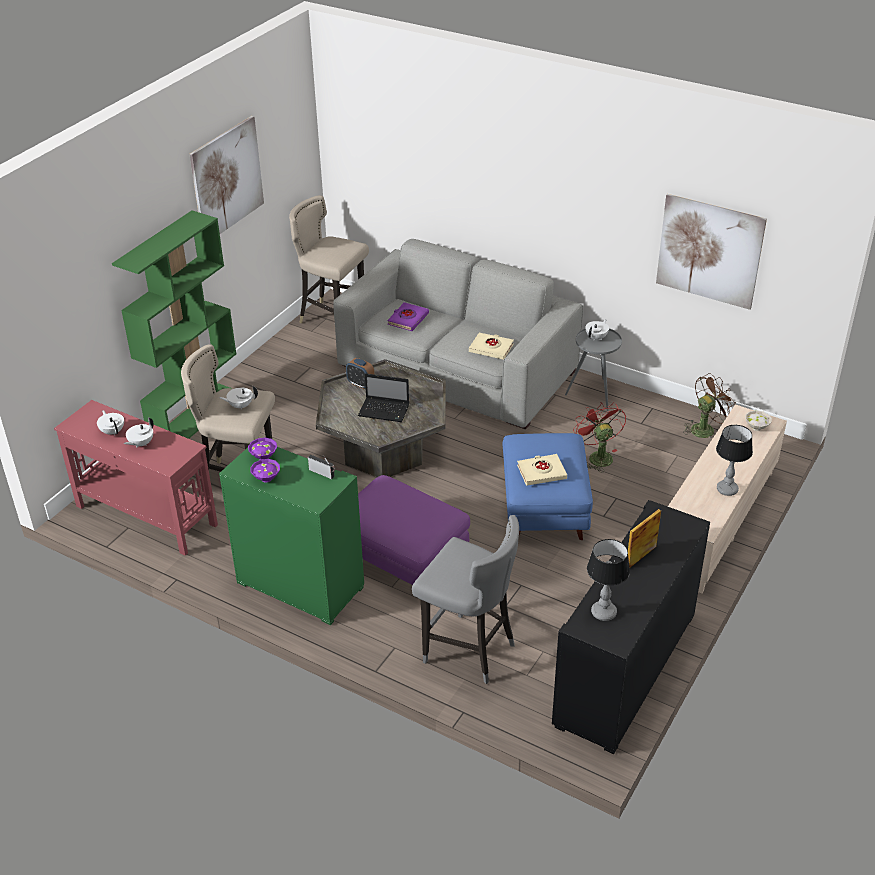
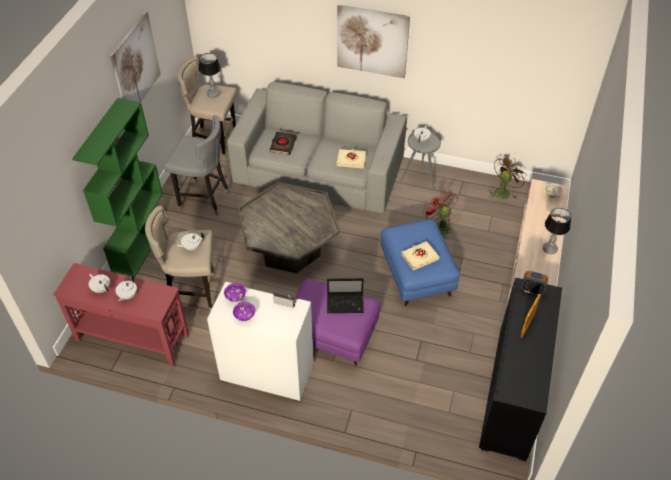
camera: 15 degrees left, 10 degrees up
(299, 585) = (266, 373): green cabinet -> white cabinet
(360, 384) = (266, 205): alarm clock -> alarm clock (532, 290)
(385, 411) = (292, 225): laptop -> laptop (346, 303)
(408, 319) = (283, 145): purple book -> black book
(468, 650) = (403, 401): grey stool -> grey stool (204, 199)
(603, 612) = (518, 377): table lamp -> table lamp (213, 94)
(709, 251) = (504, 73): picture -> picture (372, 41)

